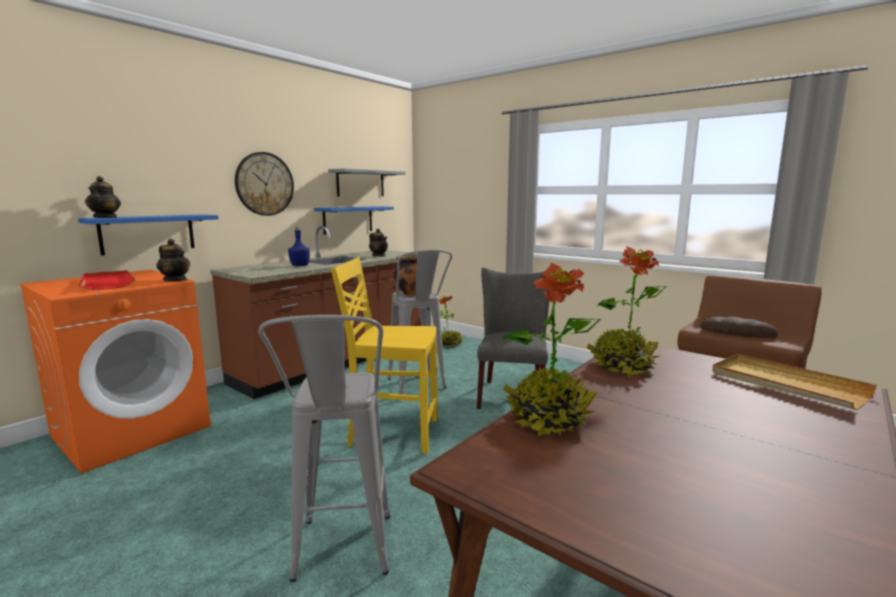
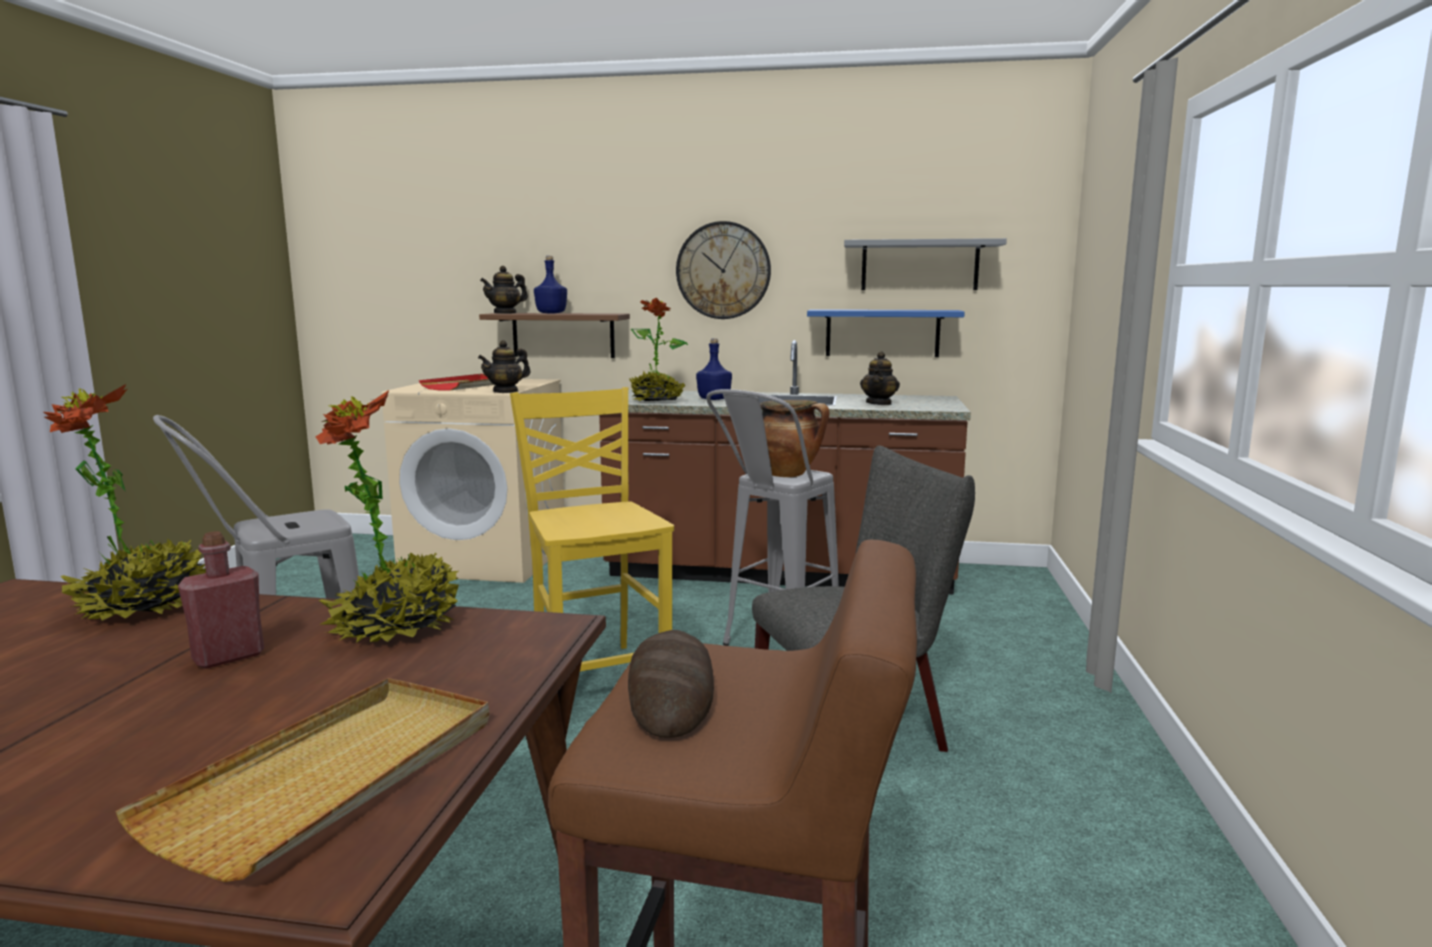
camera: 60 degrees right, 0 degrees up
(133, 430) = (487, 560): orange washing machine -> beige washing machine
(148, 216) = (551, 313): none -> blue bottle
(148, 233) = (563, 335): blue shelf -> brown shelf
(175, 280) = (506, 391): teapot -> teapot turned 45 degrees clockwise
(449, 344) = (1004, 618): potted plant -> potted plant (657, 401)
(653, 398) = (228, 657): none -> red bottle

